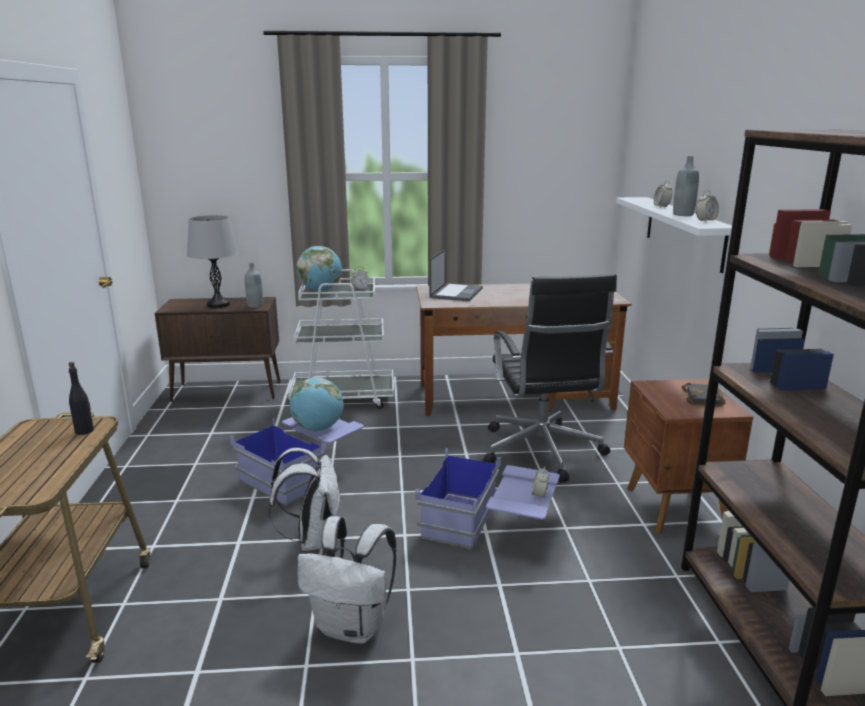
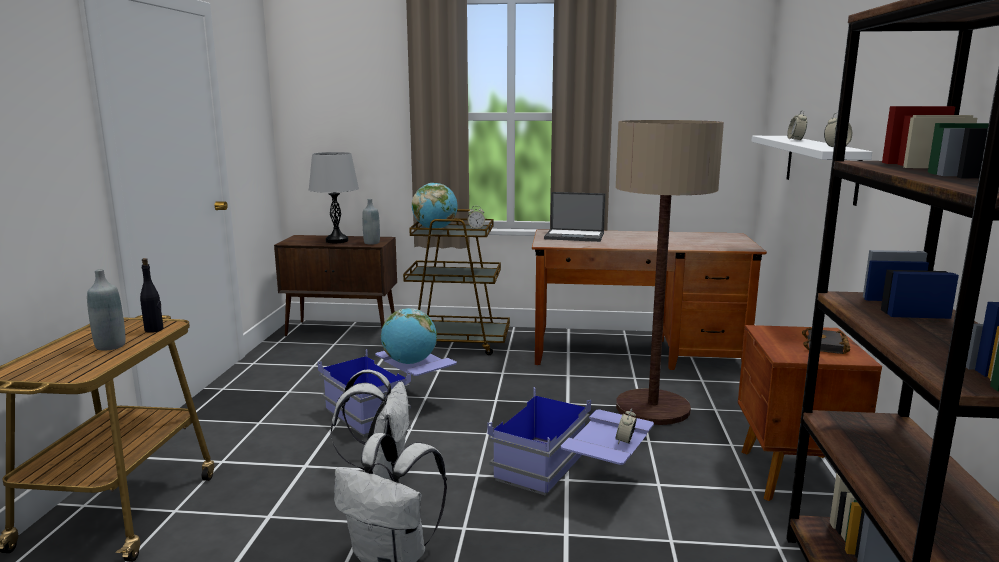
camera: 10 degrees right, 5 degrees down
(344, 398) = (455, 343): white cart -> brown cart
(456, 292) = (575, 236): laptop -> laptop turned 75 degrees clockwise
(542, 452) = (652, 408): black office chair -> floor lamp
(683, 214) = (814, 144): grey bottle -> grey bottle (110, 346)

